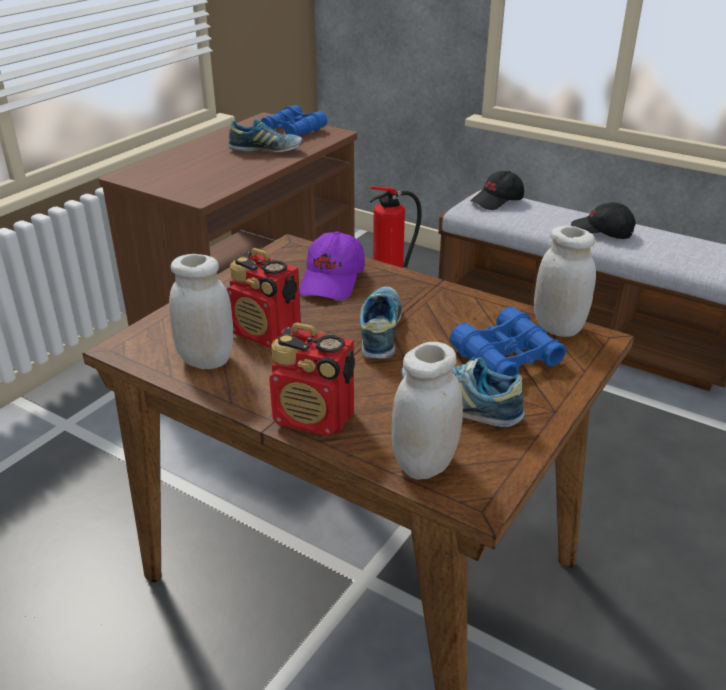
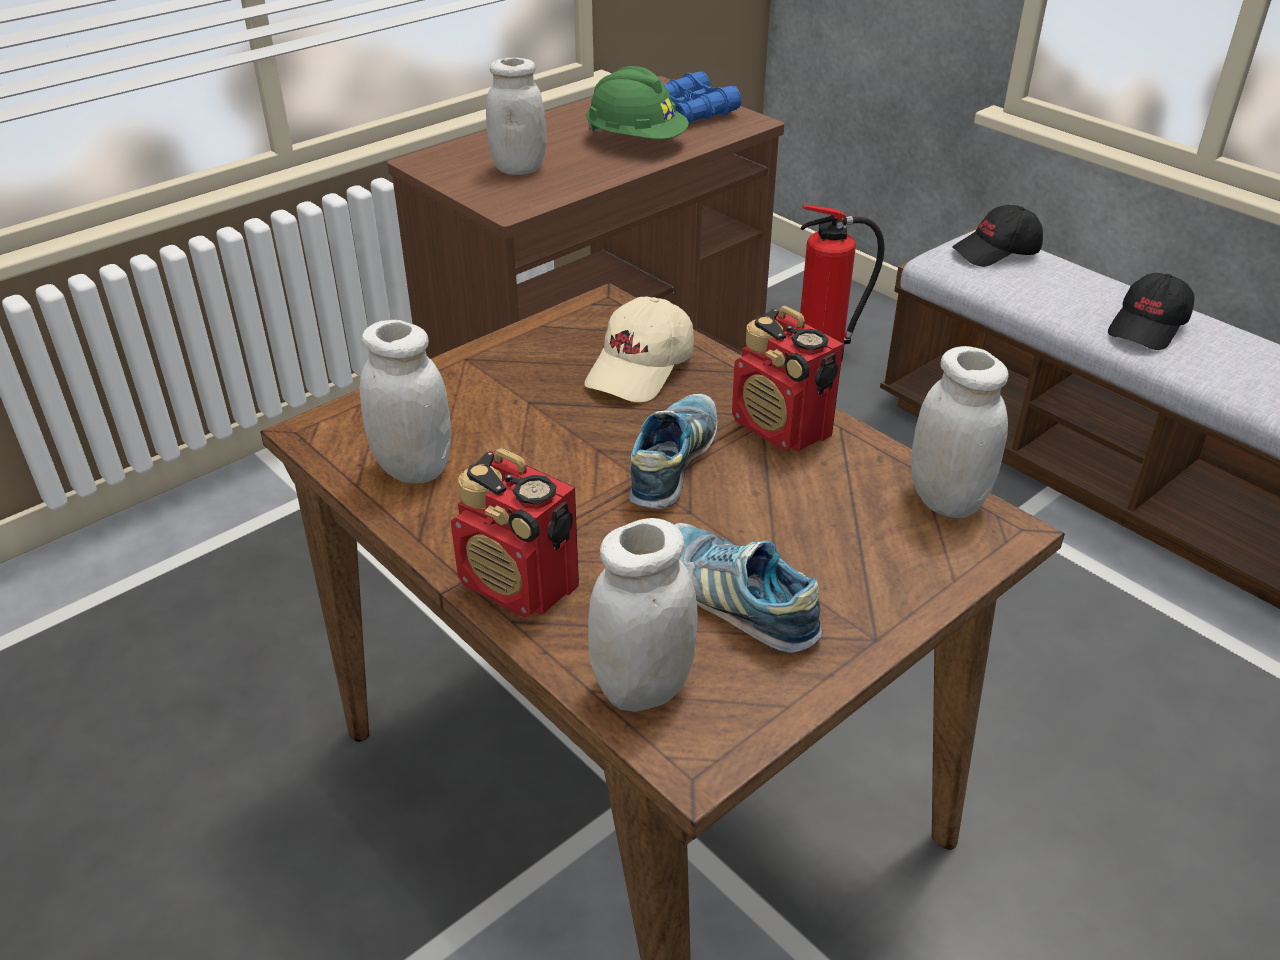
camera: 15 degrees right, 5 degrees up
(194, 173) = (519, 168): none -> white jar
(266, 150) = (636, 141): shoe -> green hard hat
(266, 334) = (511, 441): radio -> radio (782, 429)
(333, 281) = (641, 369): purple cap -> beige cap
(506, 357) = (842, 537): blue binoculars -> none
(602, 232) = (1148, 327): black cap -> black cap turned 90 degrees counterclockwise

